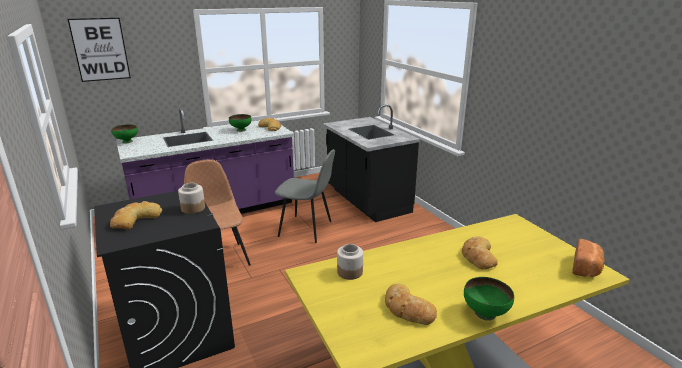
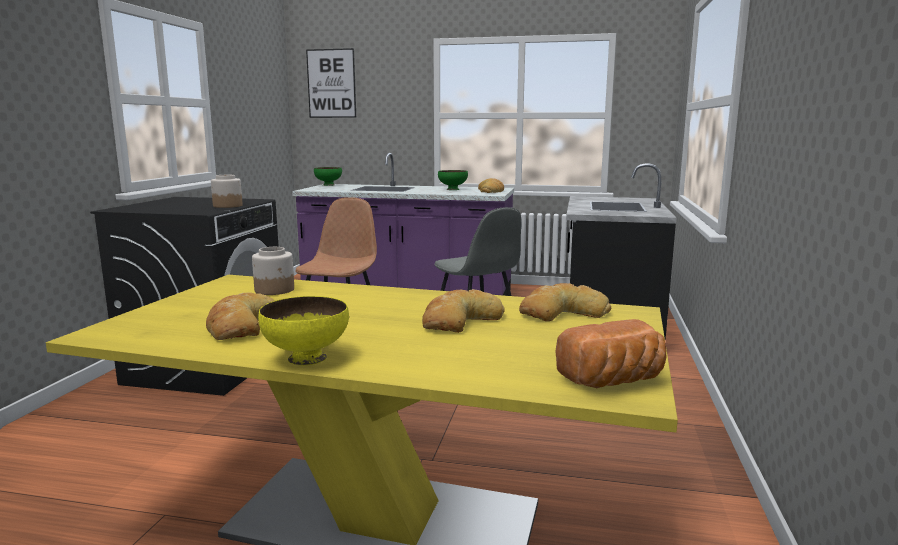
camera: 40 degrees right, 10 degrees down
(135, 219) = (172, 204): bread -> bread (562, 312)
(485, 314) = (306, 358): green bowl -> yellow bowl

